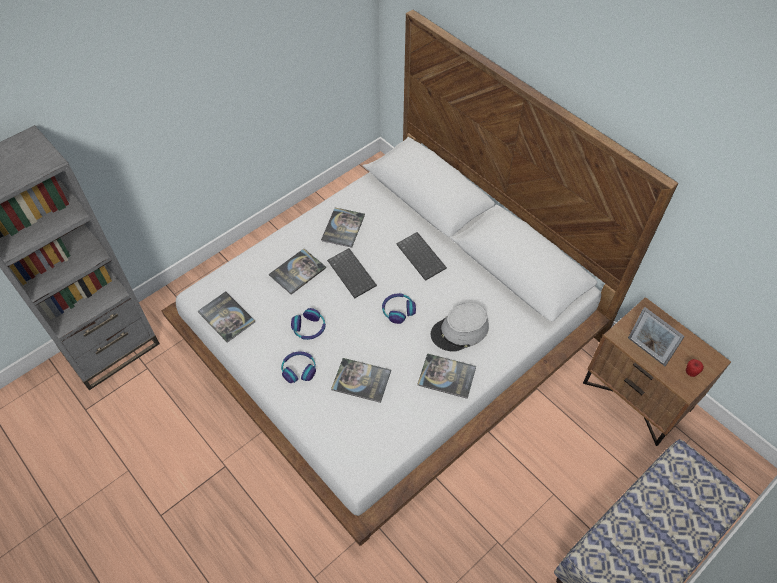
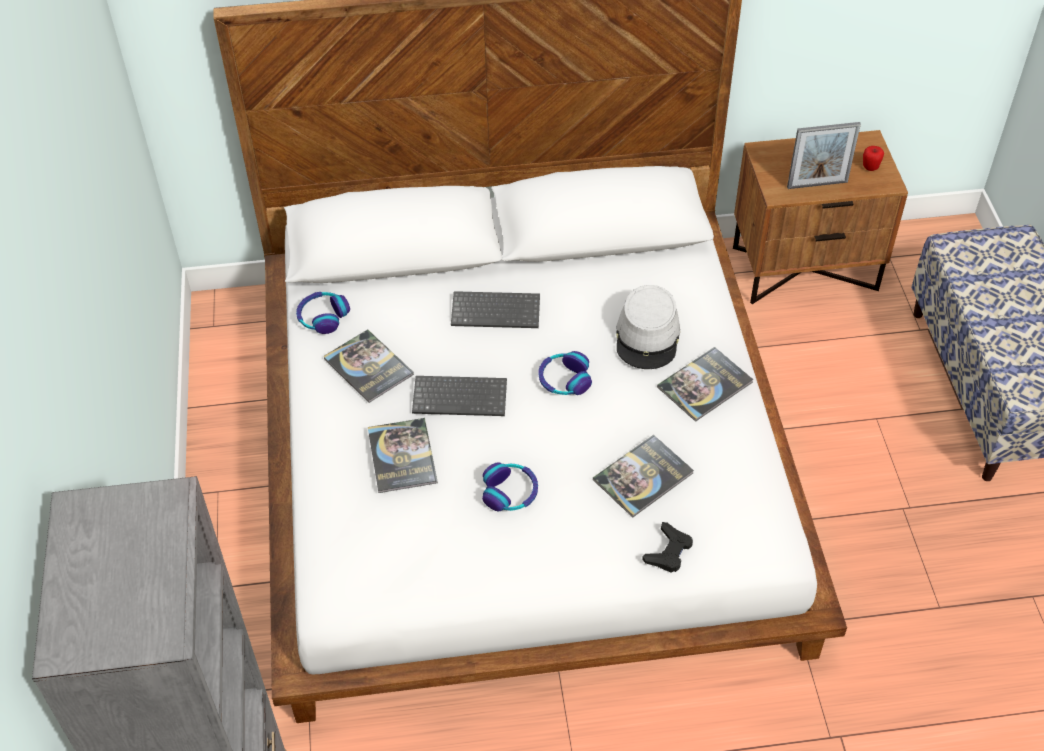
camera: 55 degrees left, 5 degrees down
(226, 317) = (408, 583): book -> none
(299, 369) = (571, 538): headphones -> headphones (323, 317)
(320, 418) = (668, 551): none -> black game controller

